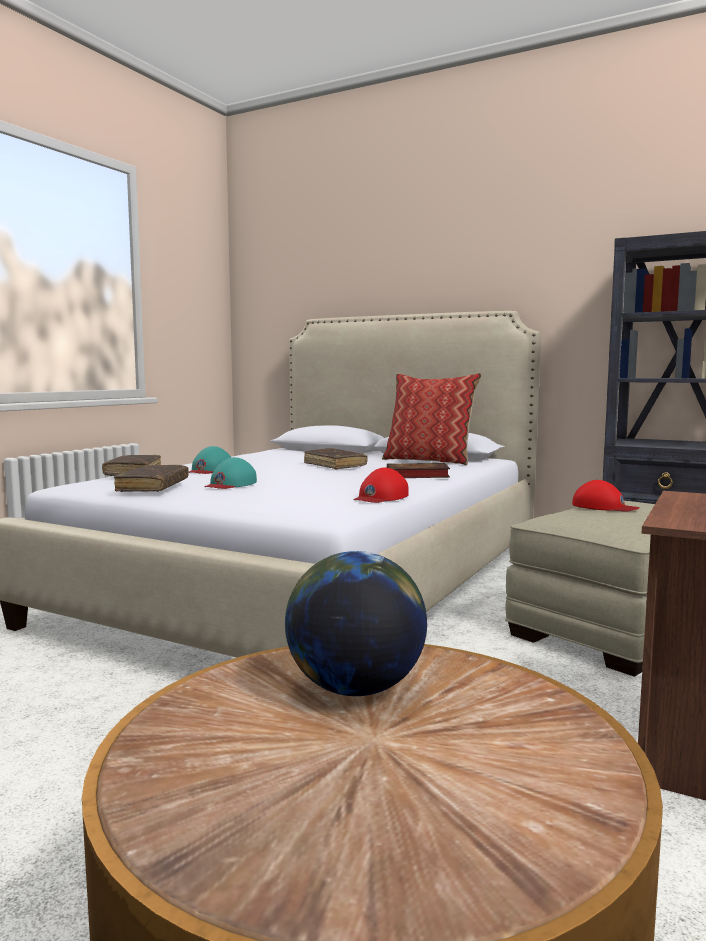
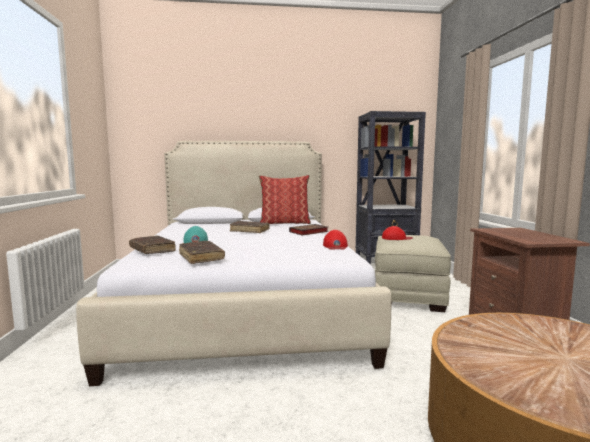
camera: 35 degrees left, 0 degrees up
(230, 484) = (237, 249): turquoise cap -> none
(355, 688) = (508, 340): globe -> none

